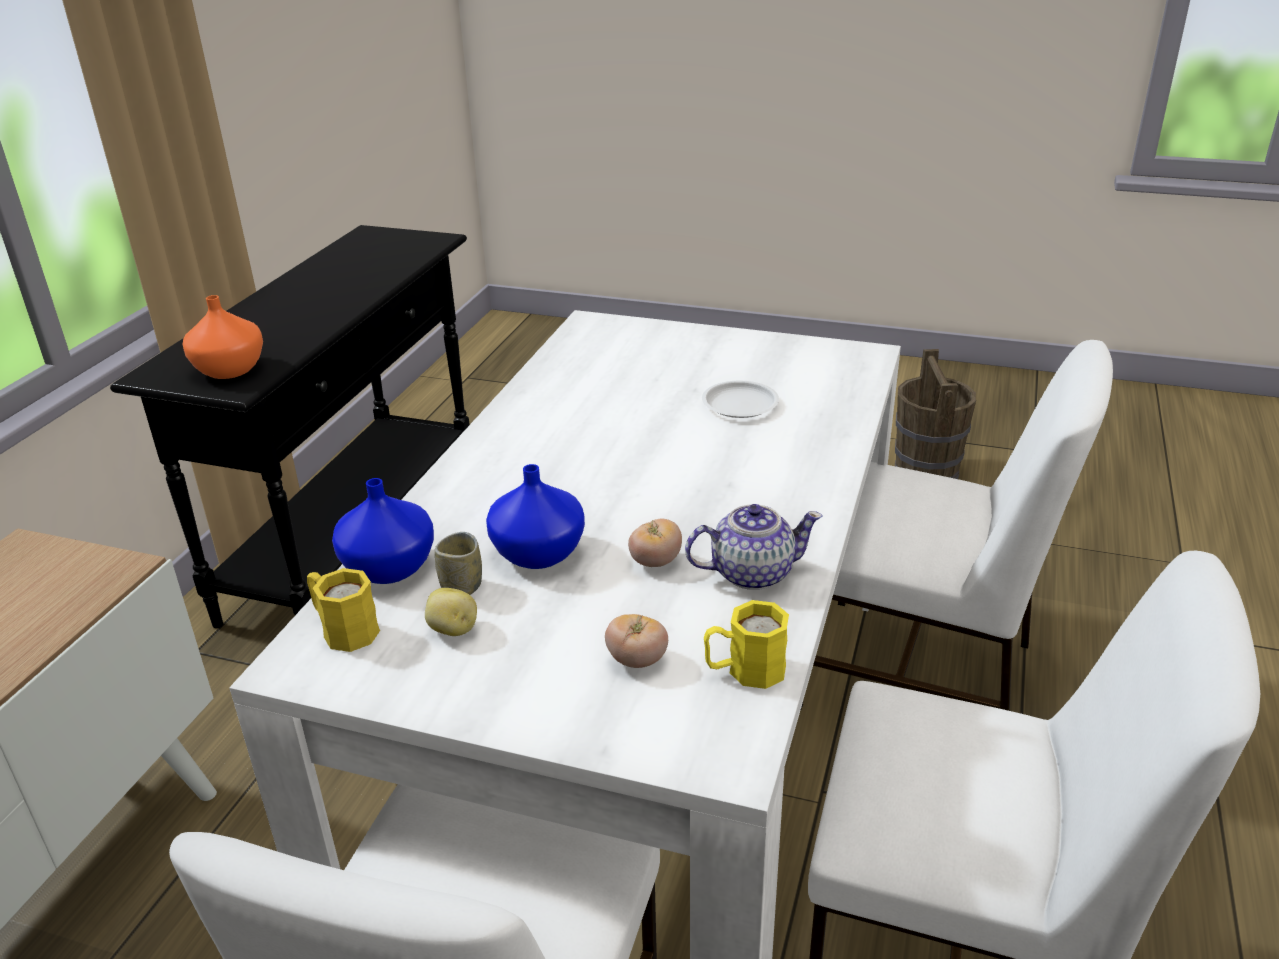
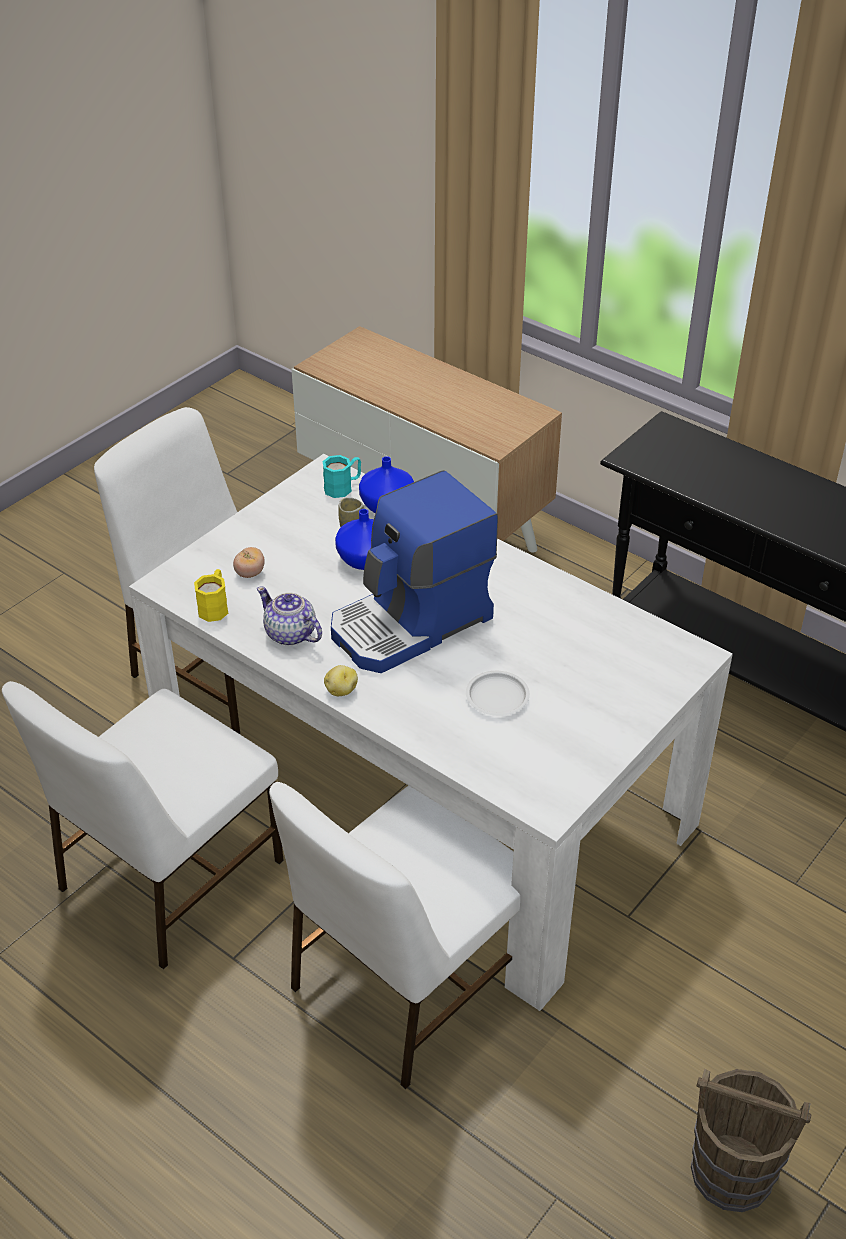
camera: 110 degrees right, 10 degrees up
(230, 370) = (657, 455): orange vase -> none
(343, 629) = (343, 487): yellow mug -> turquoise mug
(453, 630) = (317, 520): potato -> potato (341, 690)
(655, 561) = (327, 601): tomato -> none
(657, 482) = (412, 624): none -> coffee machine
(751, 573) = (290, 634): teapot -> teapot turned 120 degrees clockwise

